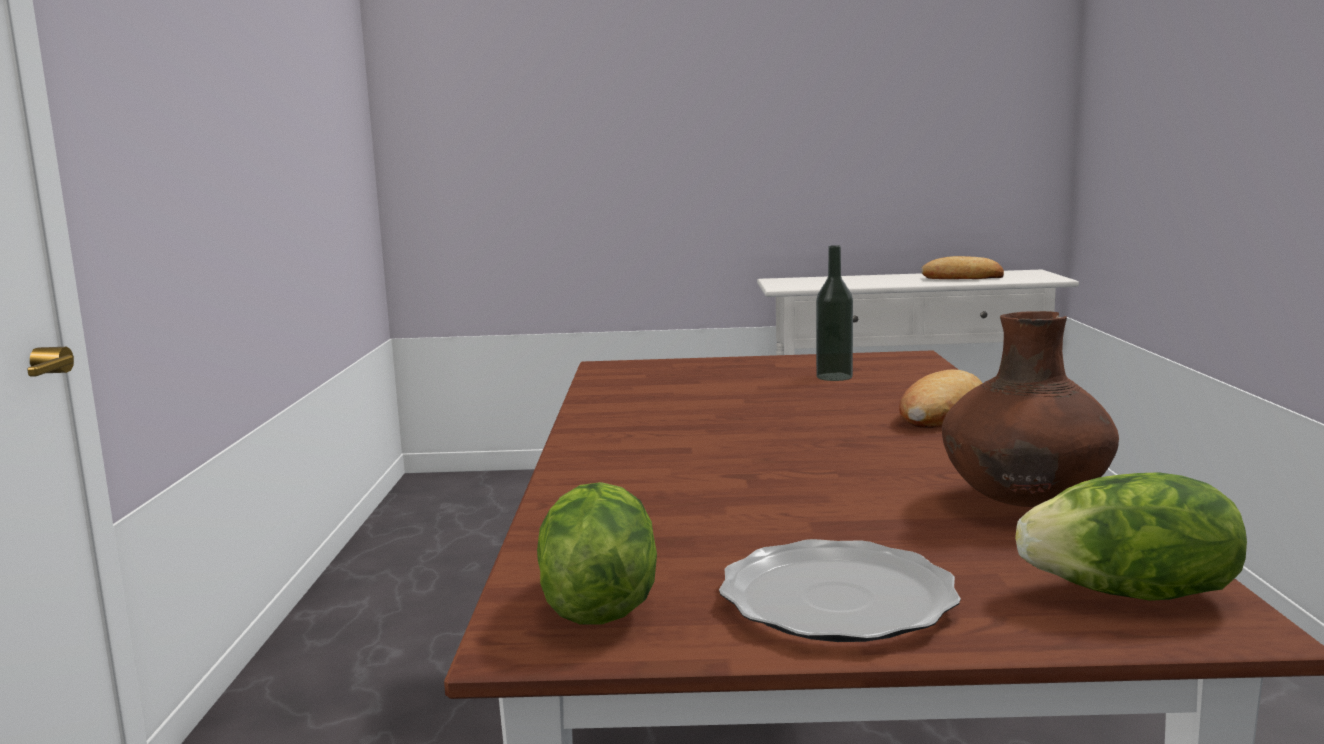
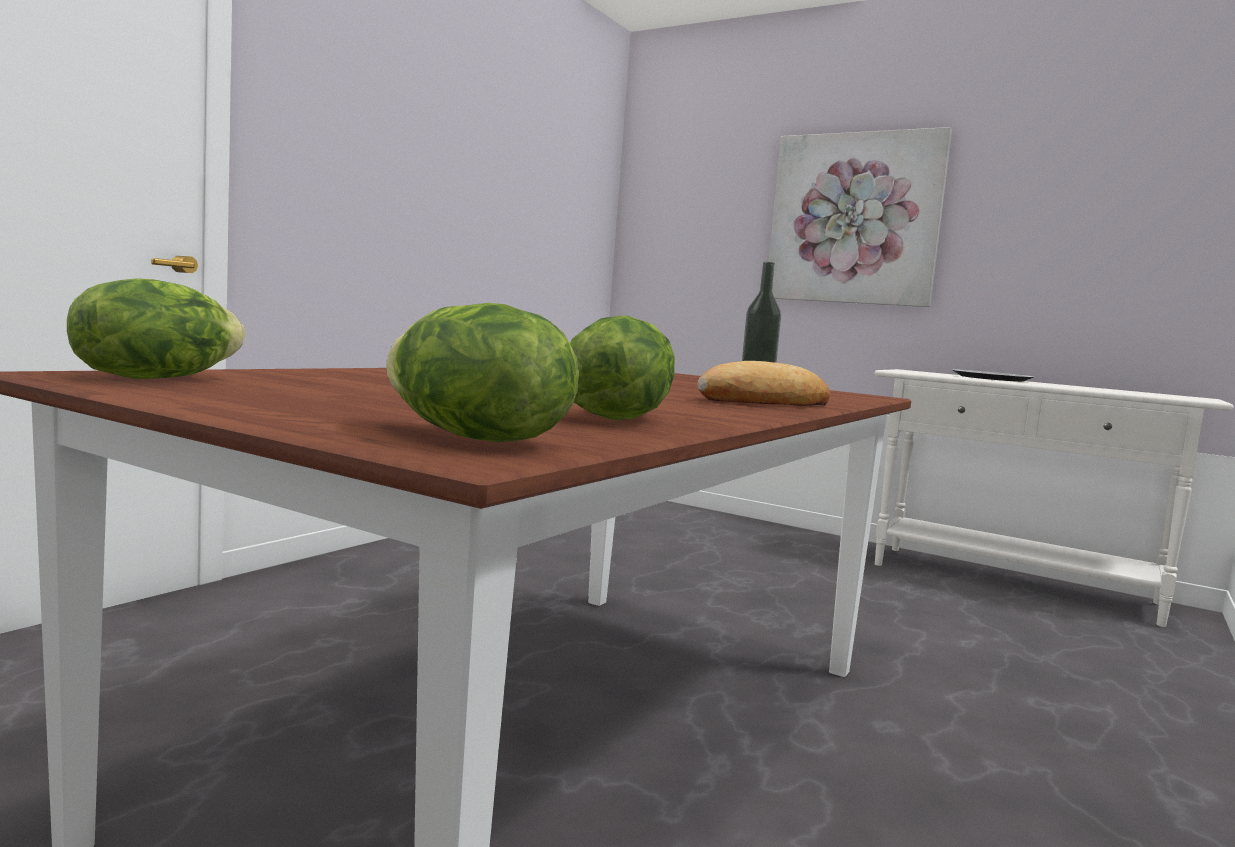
camera: 30 degrees right, 5 degrees down
(686, 117) = (854, 219): none -> picture
(835, 599) = (275, 400): plate -> plate (991, 378)
(962, 278) = (1099, 389): bread -> none
(1025, 502) = (617, 418): brown vase -> lettuce

